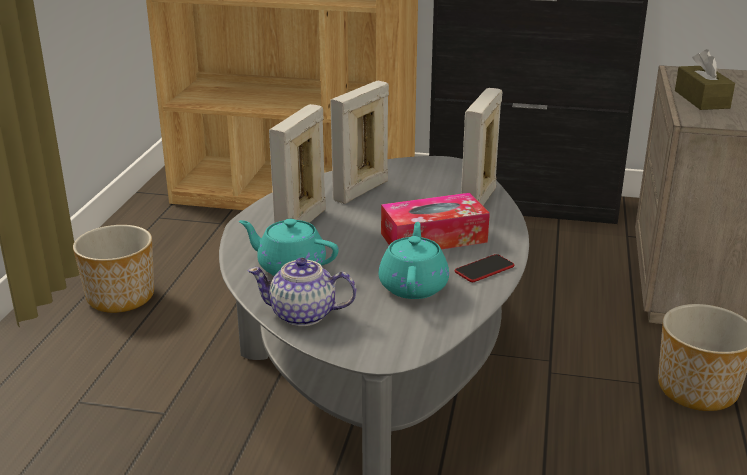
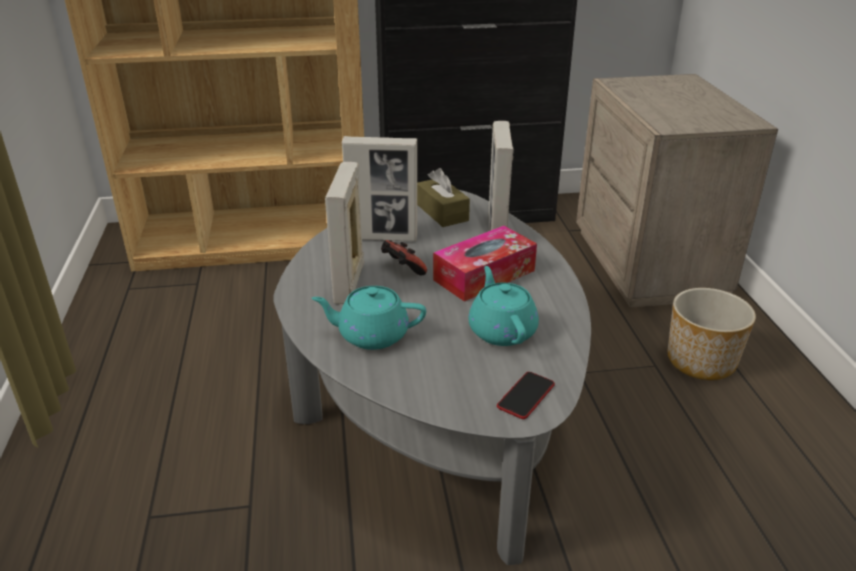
camera: 20 degrees left, 5 degrees up
(120, 297) = (132, 386): planter -> none
(304, 315) = (421, 386): teapot -> none
(358, 220) = (402, 270): none -> game controller
(360, 191) = (382, 237): picture frame -> picture frame turned 105 degrees counterclockwise
(484, 269) = (551, 300): phone -> phone (526, 396)
(701, 99) = (655, 107): brown tissue box -> brown tissue box (442, 212)

